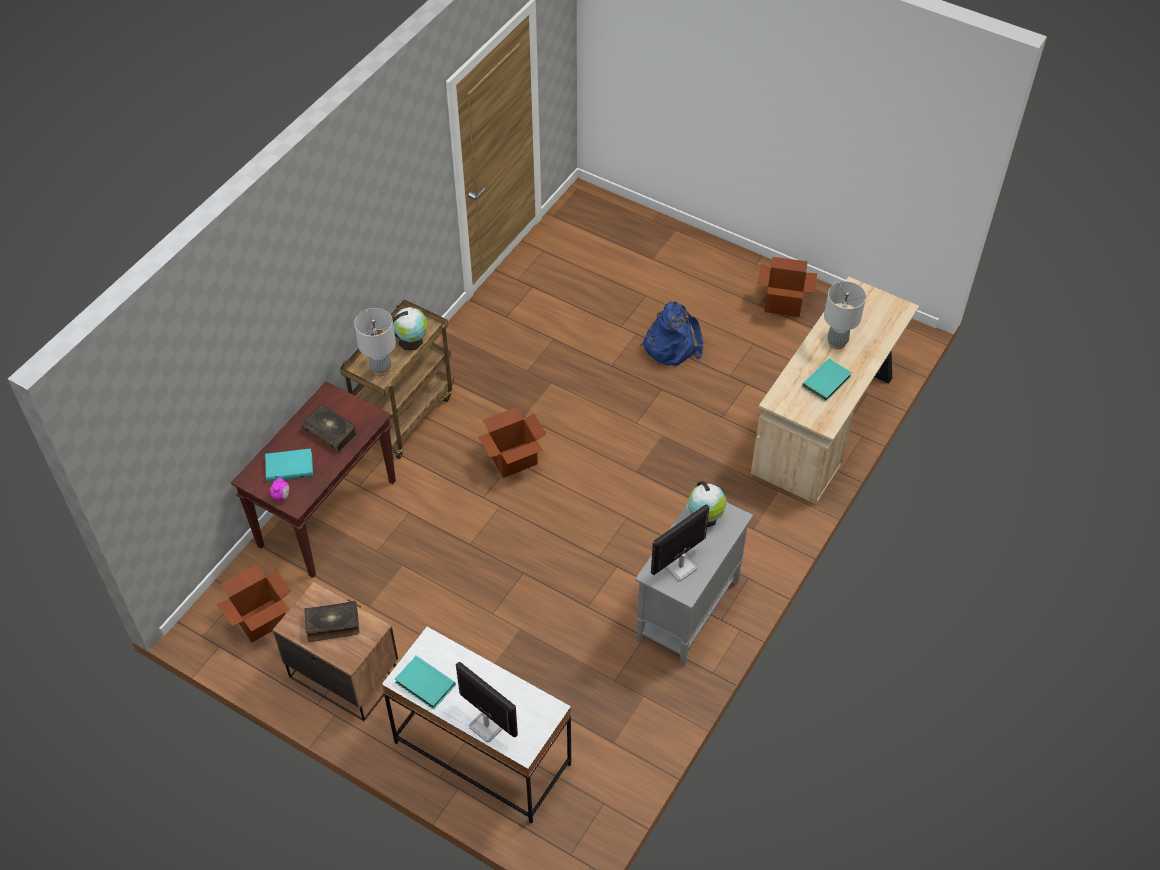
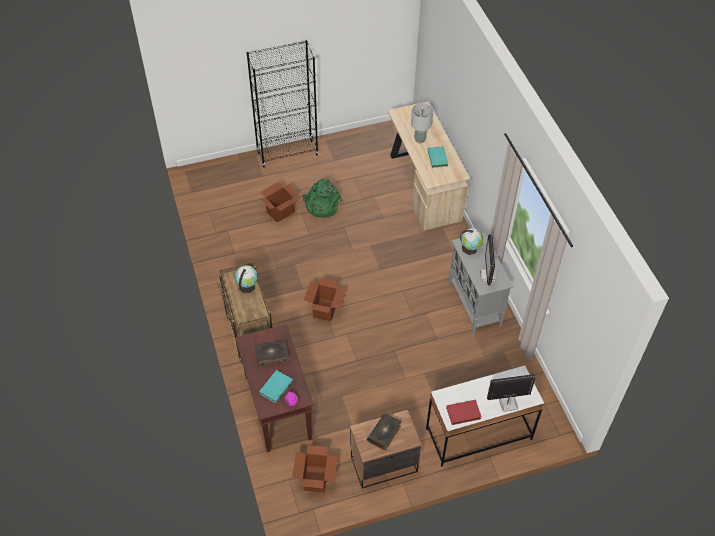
camera: 50 degrees left, 0 degrees up
(380, 369) = (251, 310): grey table lamp -> none
(424, 685) = (463, 414): turquoise book -> red book
(671, 344) = (321, 205): blue backpack -> green backpack
(714, 255) = (287, 153): none -> black bookcase
(783, 304) = (343, 152): cardboard box -> cardboard box (280, 212)

